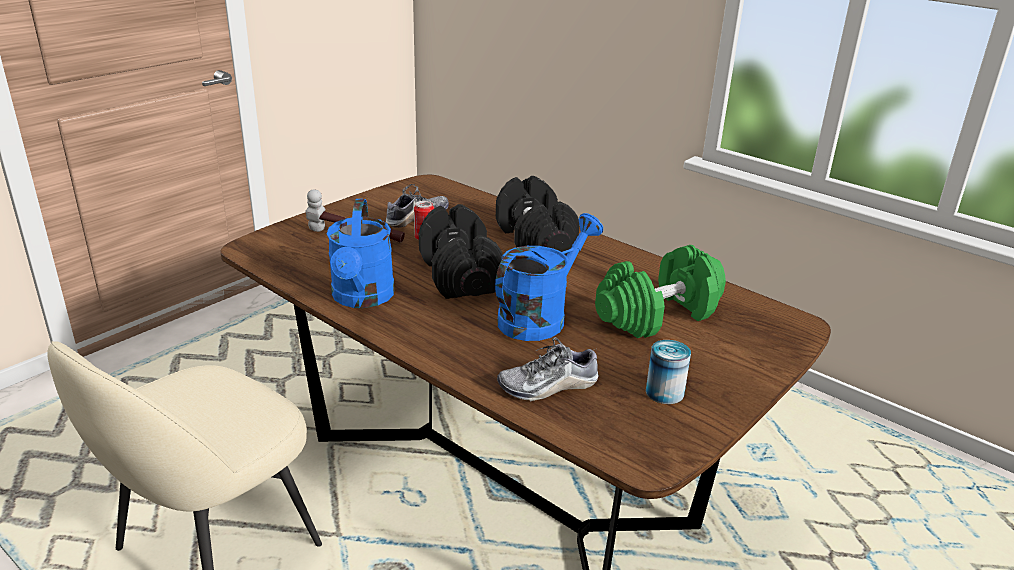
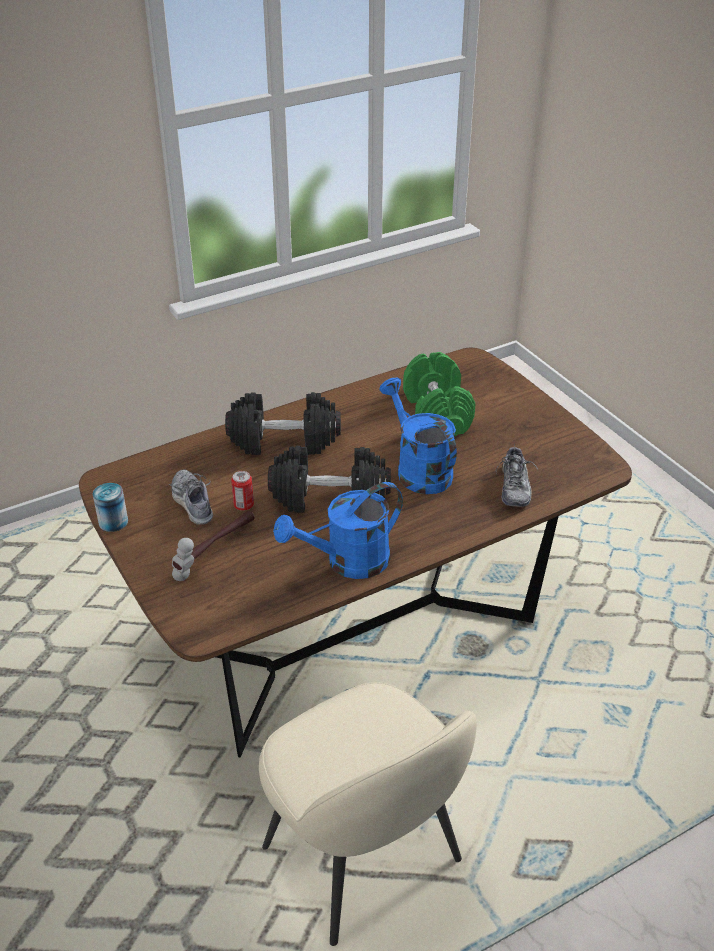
camera: 70 degrees left, 10 degrees up
(362, 298) = (347, 562): blue watering can -> blue watering can turned 135 degrees clockwise
(664, 392) = (536, 439): can -> can (113, 522)

